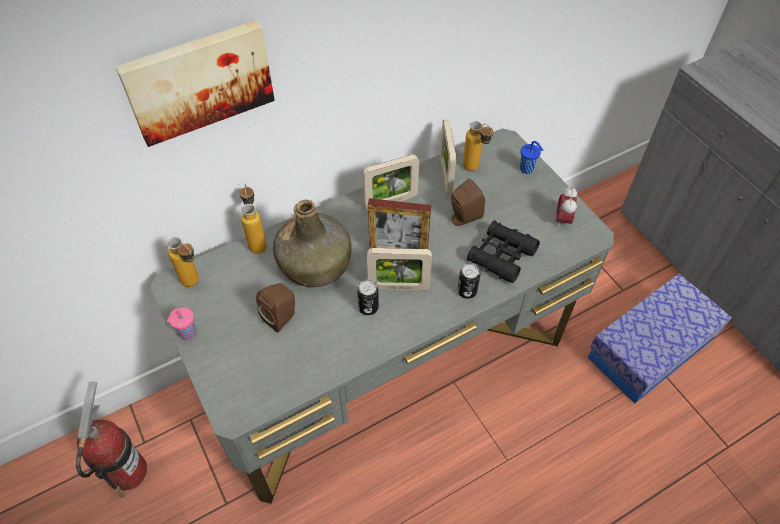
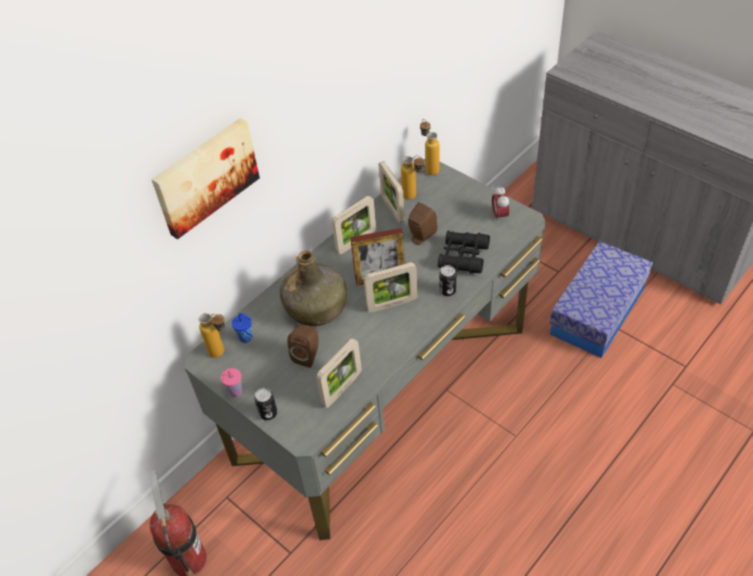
camera: 15 degrees left, 5 degrees down
(257, 241) = (259, 305): bottle -> bottle (429, 168)
(300, 370) = (342, 389): none -> picture frame
(368, 307) = (375, 326): can -> can (268, 413)
(527, 169) = (456, 185): blue cup -> blue cup (246, 338)

